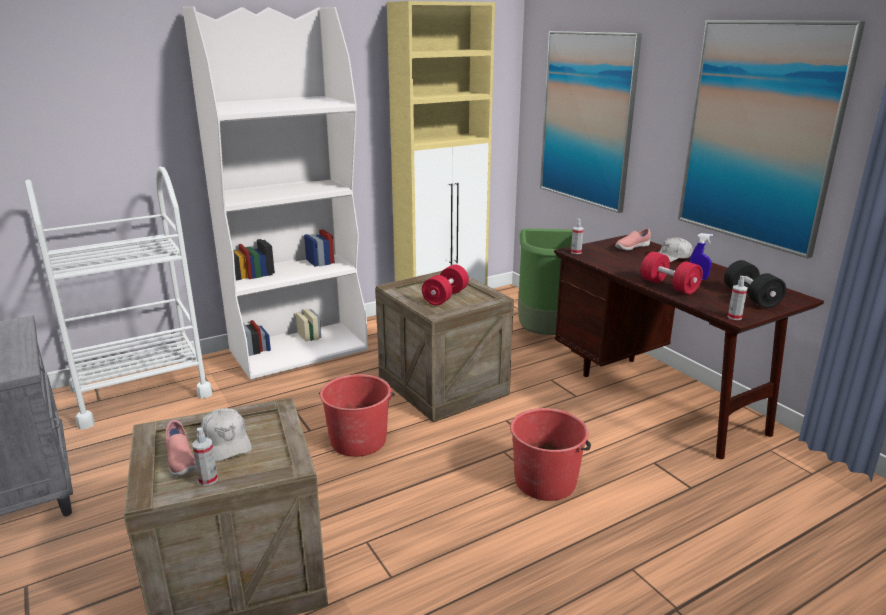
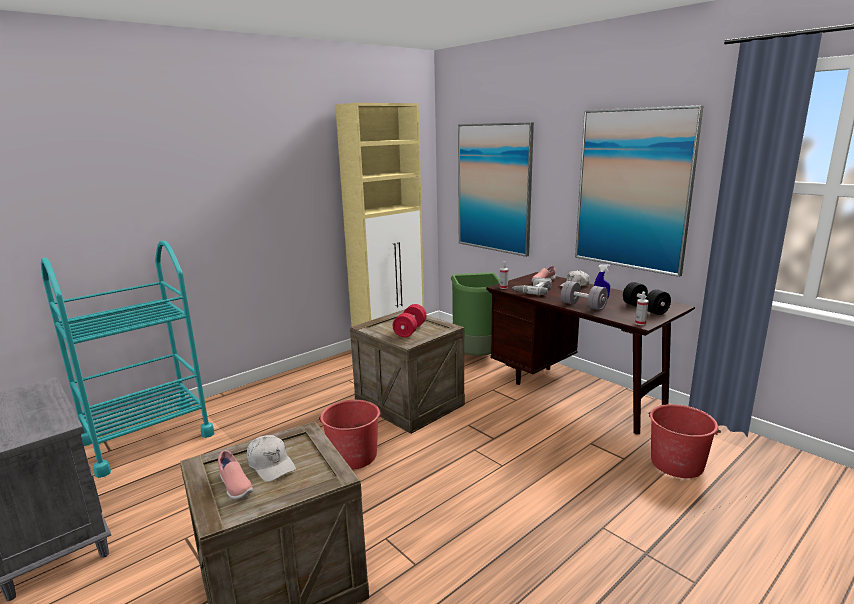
camera: 10 degrees left, 5 degrees down
(141, 392) = (148, 438): white cart -> turquoise cart
(208, 479) = (267, 498): spray bottle -> none
(299, 350) = (281, 388): white bookcase -> none
(546, 481) = (514, 468): red bucket -> red bucket (677, 463)
(612, 259) = (532, 290): none -> power drill
(669, 286) = (583, 306): red dumbbell -> grey dumbbell

